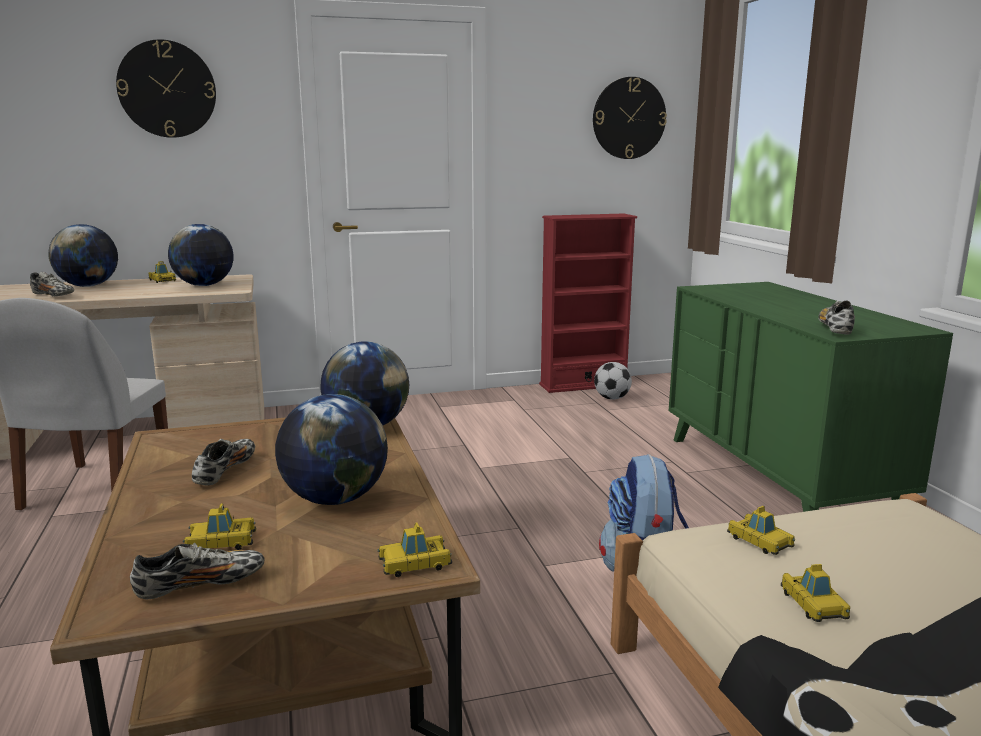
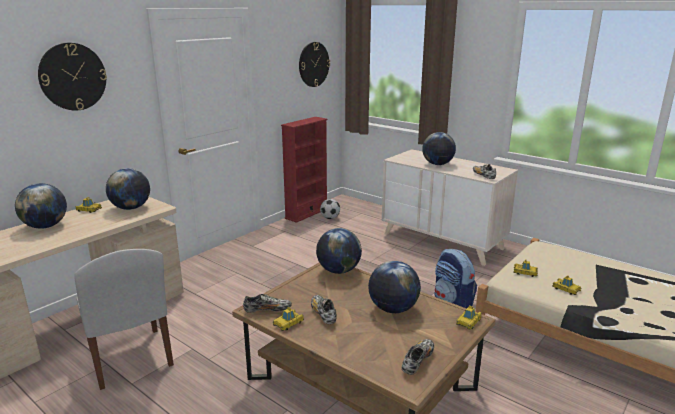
camera: 35 degrees left, 5 degrees up
(54, 296) = (47, 241): shoe -> shoe (267, 310)
(221, 542) = (389, 343): toy car -> toy car (288, 323)
(770, 303) = (437, 164): none -> globe
(777, 478) = (443, 241): green dresser -> beige dresser

